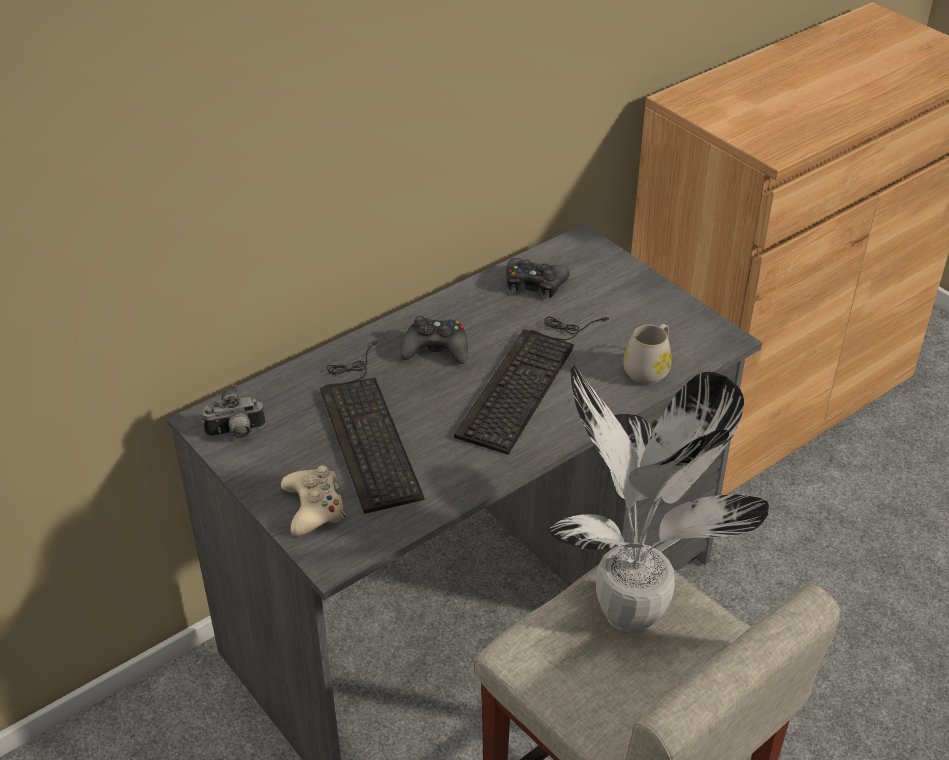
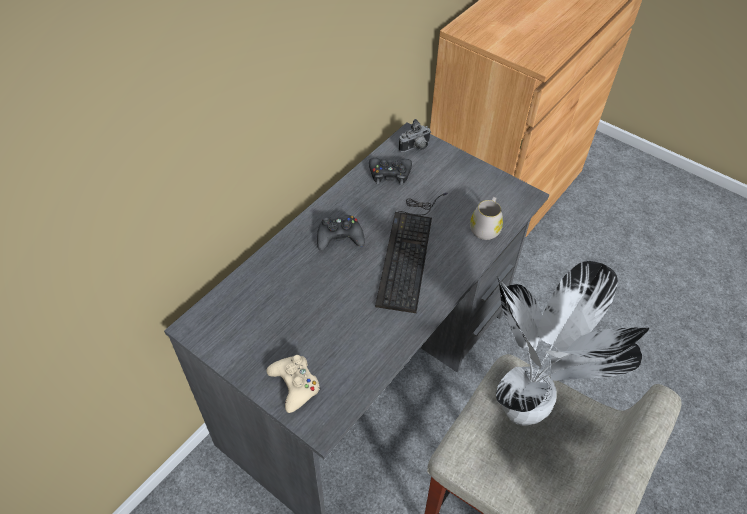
camera: 15 degrees left, 10 degrees up
(236, 433) = (219, 333): camera -> camera (415, 148)
(367, 427) = (312, 309): keyboard -> none

